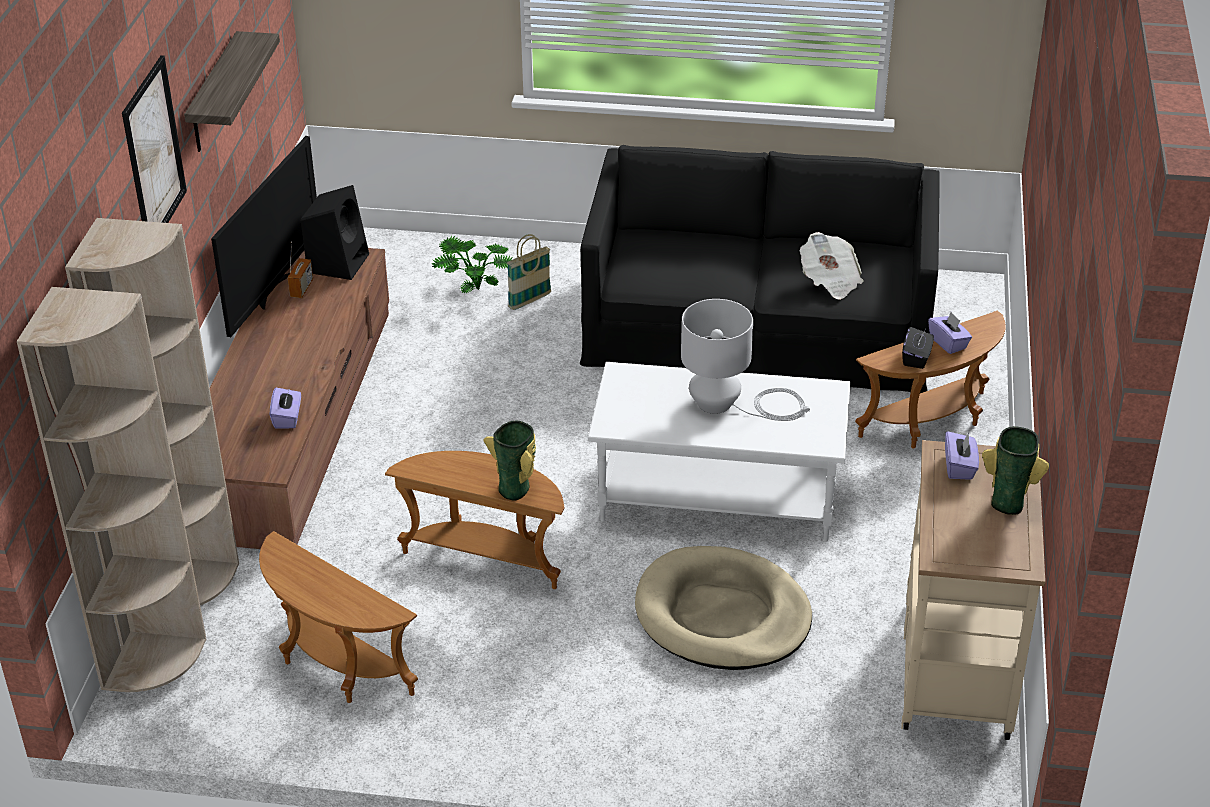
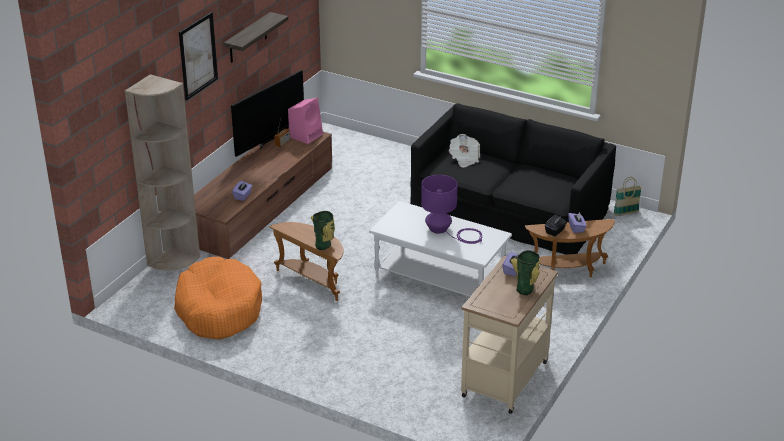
camera: 20 degrees right, 5 degrees down
(154, 670) = (141, 291): beige bookcase -> none
(335, 667) = (219, 309): brown side table -> orange dog bed
(338, 262) = (306, 135): black speaker -> pink speaker
(474, 287) = (379, 164): potted plant -> none
(530, 301) = (402, 176): basket -> basket (626, 213)
(722, 615) = (407, 330): beige dog bed -> none
(740, 404) = (450, 231): grey table lamp -> purple table lamp
(830, 280) = (536, 188): newspaper -> newspaper (464, 159)

